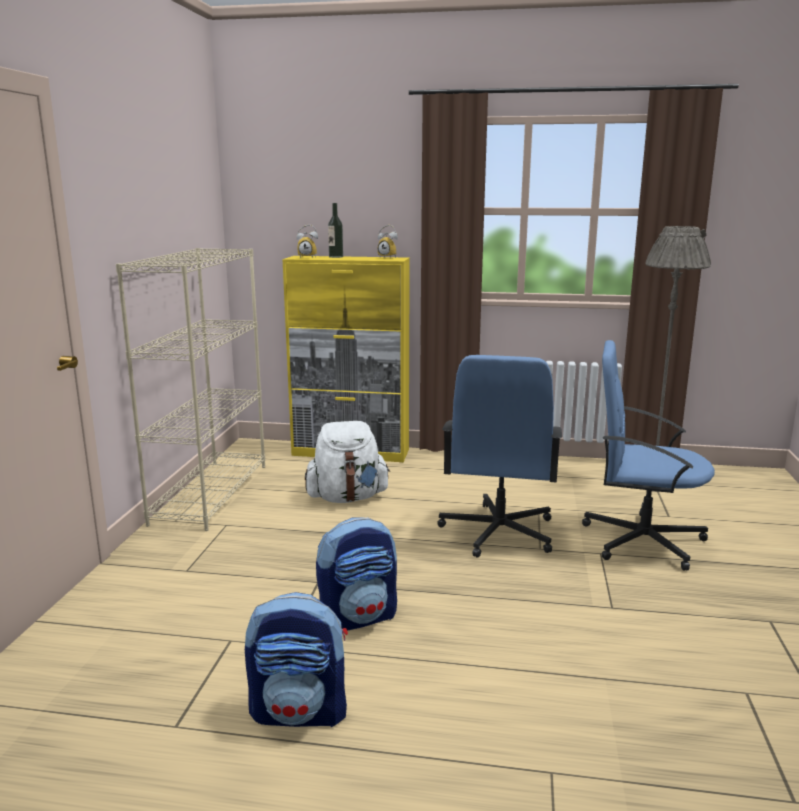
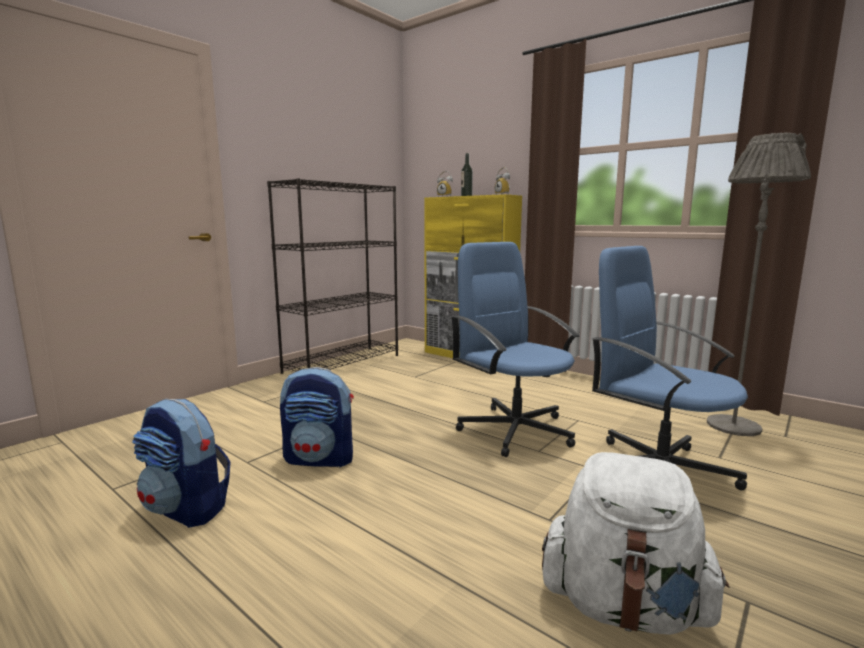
camera: 30 degrees right, 5 degrees down
(210, 493) = (343, 363): beige bookcase -> black bookcase
(347, 497) = (426, 382): white backpack -> white backpack (624, 606)
(498, 532) = (515, 429): blue office chair -> blue office chair turned 105 degrees clockwise

